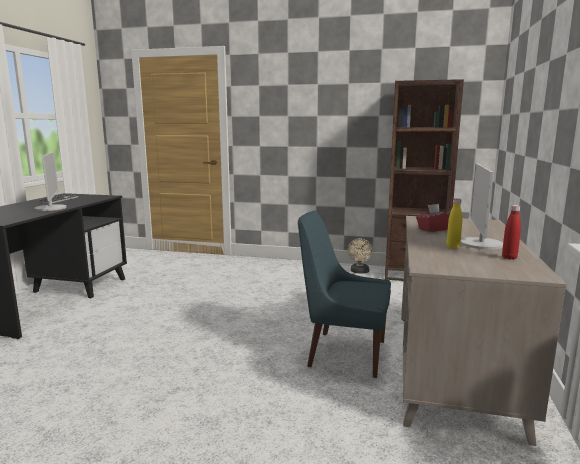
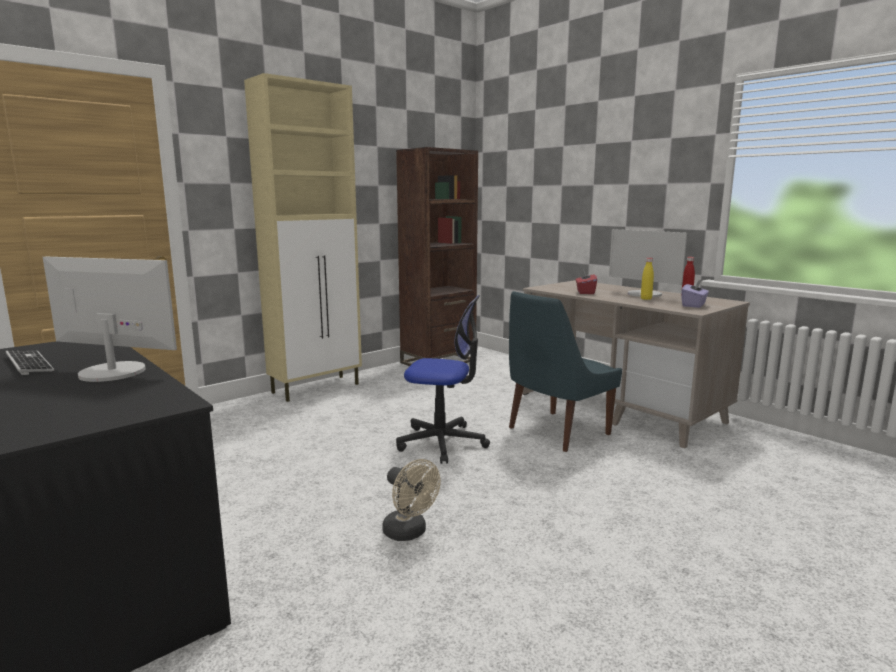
camera: 55 degrees left, 0 degrees up
(264, 321) = (442, 443): none -> office chair
(298, 265) = (317, 388): none -> beige cabinet
(359, 272) = (392, 374): beige fan -> beige fan (409, 533)
(463, 264) = (694, 305): none -> purple tissue box

